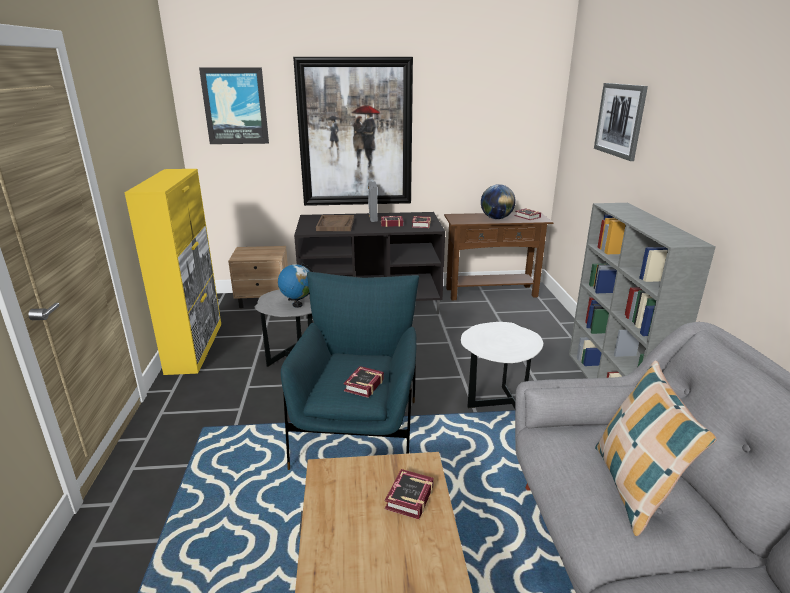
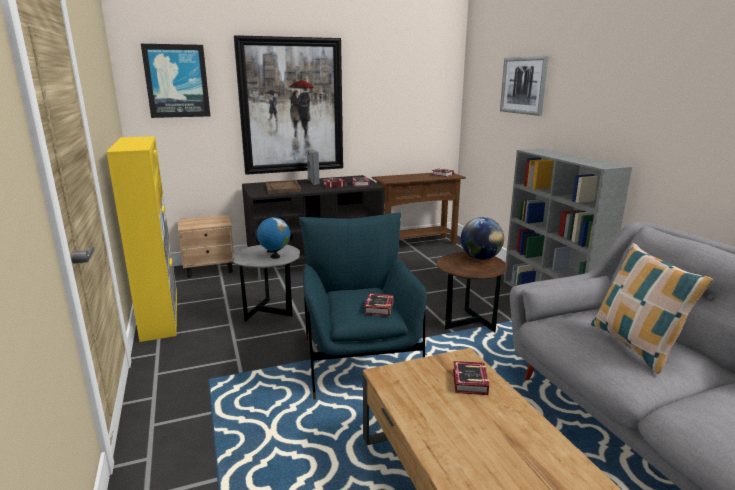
camera: 15 degrees left, 5 degrees down
(495, 406) = (467, 325): white side table -> brown side table
(496, 218) = (418, 177): globe -> globe (480, 258)

